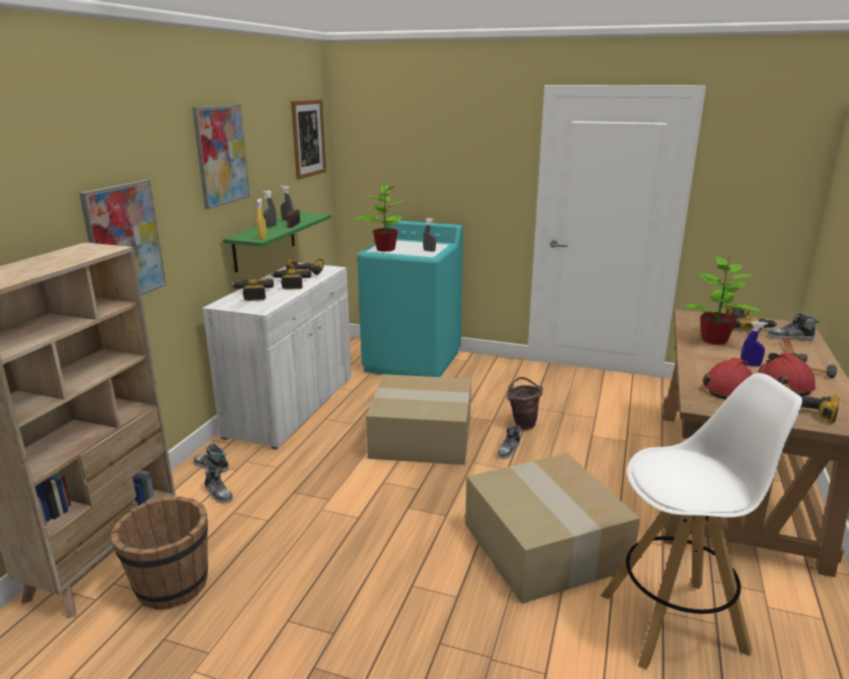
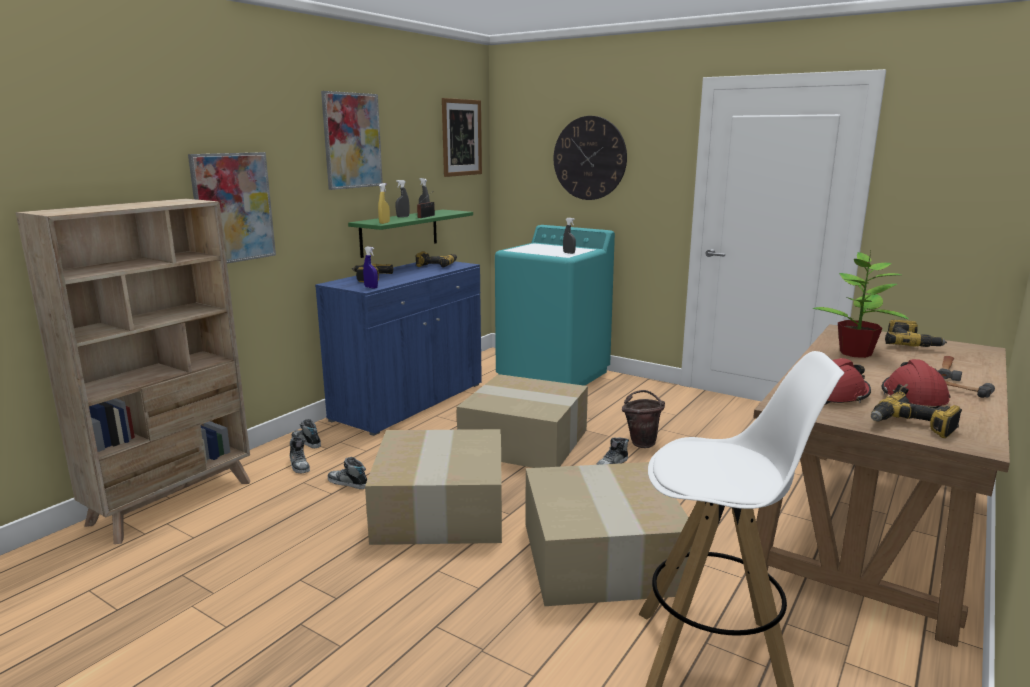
camera: 15 degrees right, 5 degrees down
(171, 585) = (214, 533): brown bucket -> none
(290, 284) = (412, 273): power drill -> none
(292, 406) = (409, 402): white cabinet -> blue cabinet
(379, 520) = (438, 508): none -> cardboard box
(385, 249) = (525, 250): potted plant -> none
(435, 157) = (589, 158): none -> wall clock
(750, 365) = (881, 378): blue spray bottle -> blue spray bottle (371, 287)
(790, 337) = (959, 358): shoe -> shoe (348, 483)

